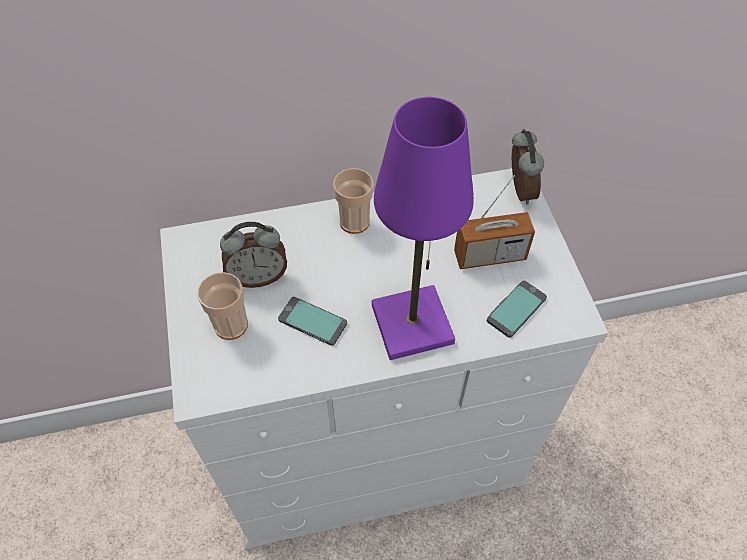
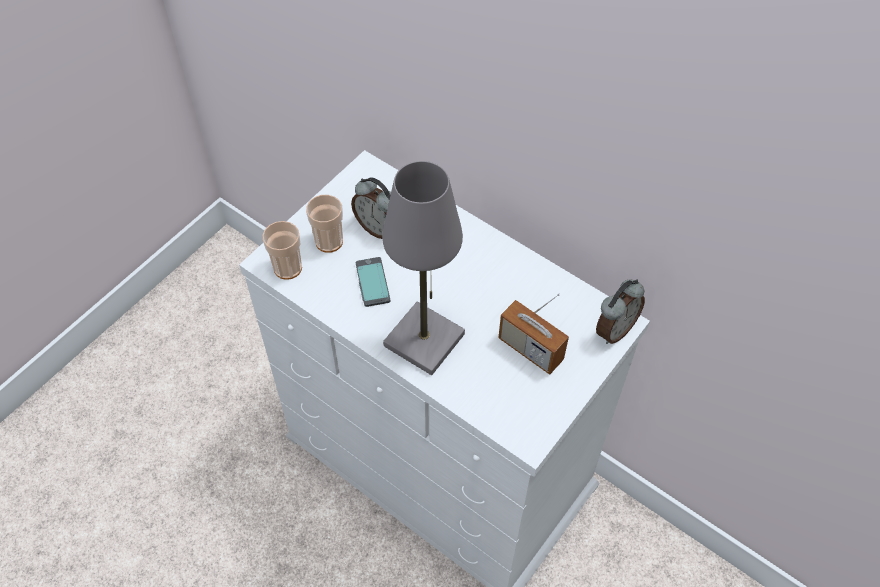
camera: 50 degrees right, 0 degrees up
(354, 222) = (477, 248): cup -> cup (288, 268)
(412, 324) = (424, 340): purple table lamp -> grey table lamp
(516, 309) = (498, 395): phone -> none

